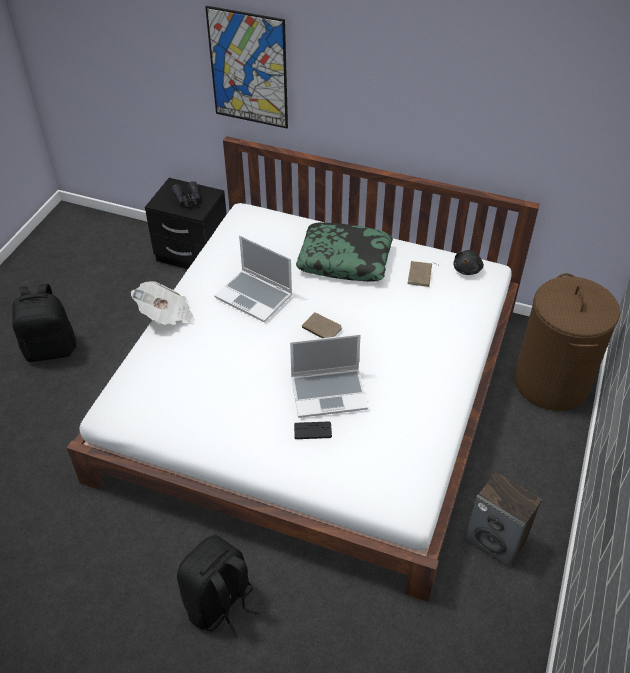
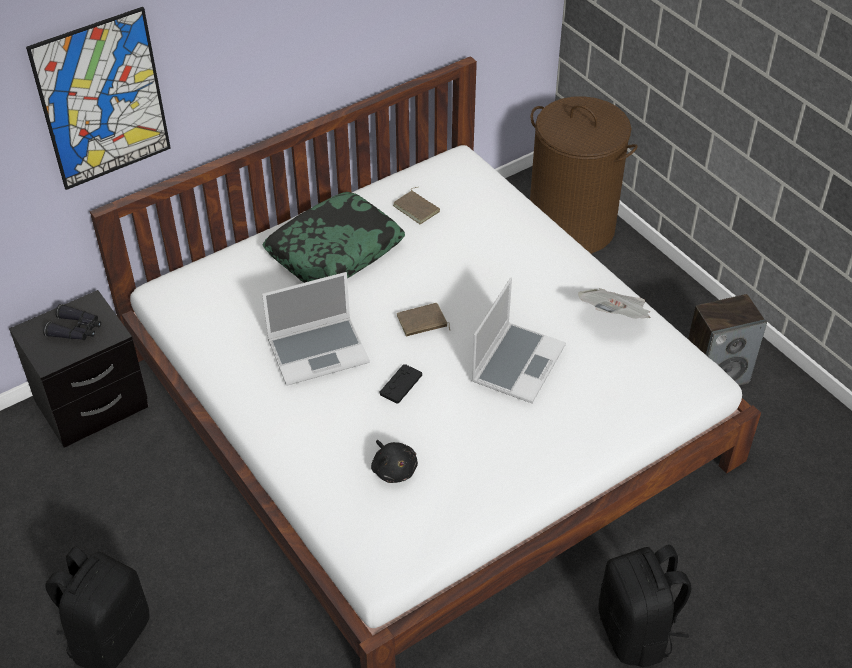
camera: 55 degrees left, 0 degrees up
(166, 315) = (270, 445): newspaper -> newspaper (615, 317)
(312, 431) = (557, 402): black game controller -> black game controller (401, 384)
(467, 269) = (442, 172): black plush toy -> black plush toy (394, 469)

